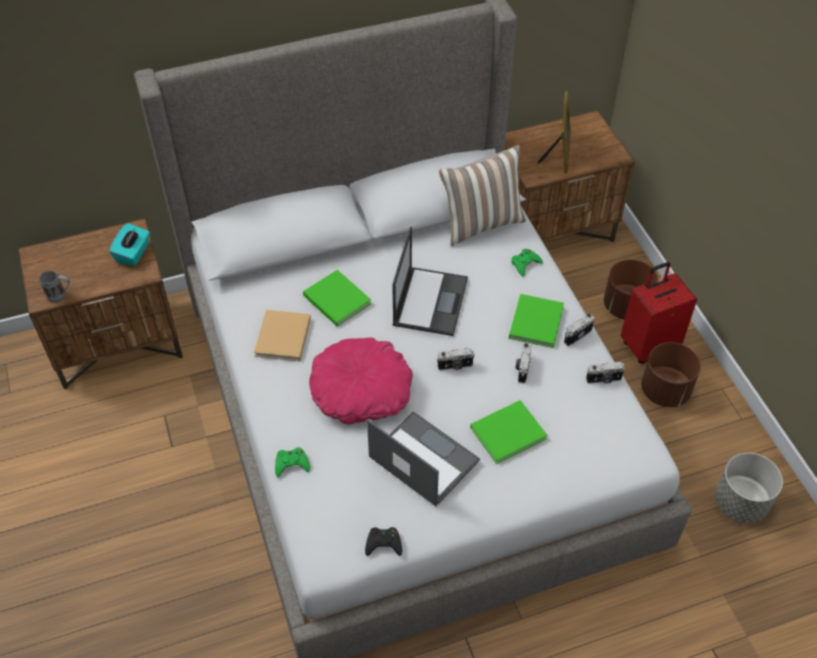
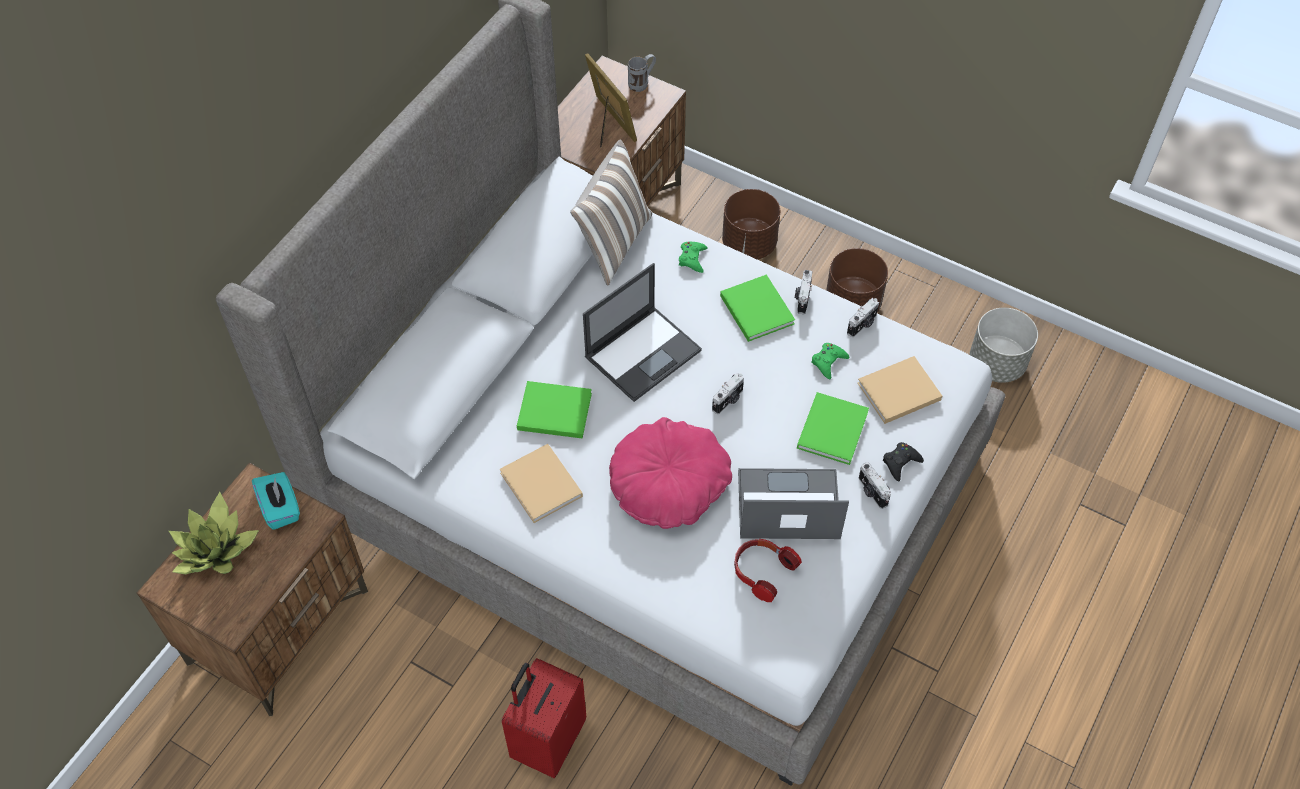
camera: 40 degrees left, 5 degrees up
(61, 296) = (250, 608): grey mug -> grey mug (642, 83)
(79, 252) = (216, 549): none -> potted plant
(291, 464) = (677, 597): green game controller -> green game controller (828, 362)
(361, 488) = (762, 571): none -> headphones
(383, 544) = (828, 605): black game controller -> black game controller (900, 462)
(430, 301) = (643, 353): laptop -> laptop turned 75 degrees clockwise
(522, 369) = (787, 362): camera -> camera (871, 492)
(582, 440) = (897, 392): none -> beige book
(649, 345) = (801, 269): red suitcase -> red suitcase (547, 740)

